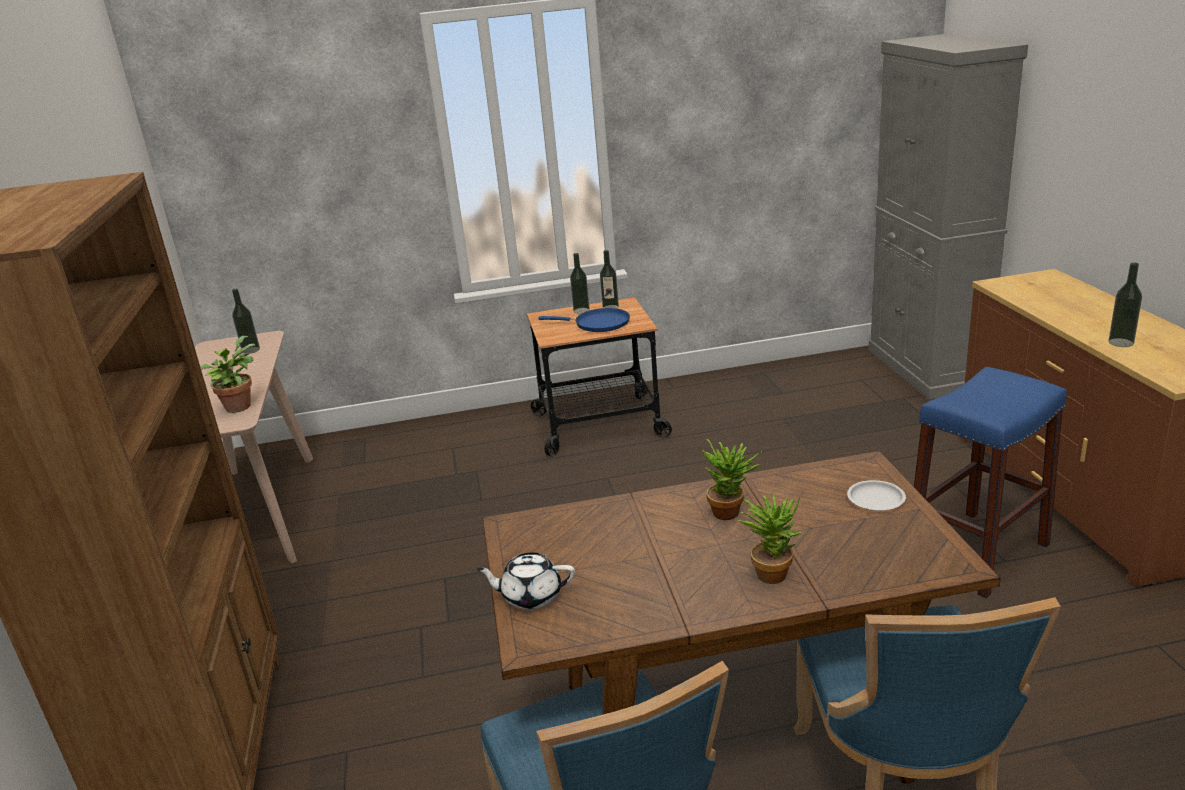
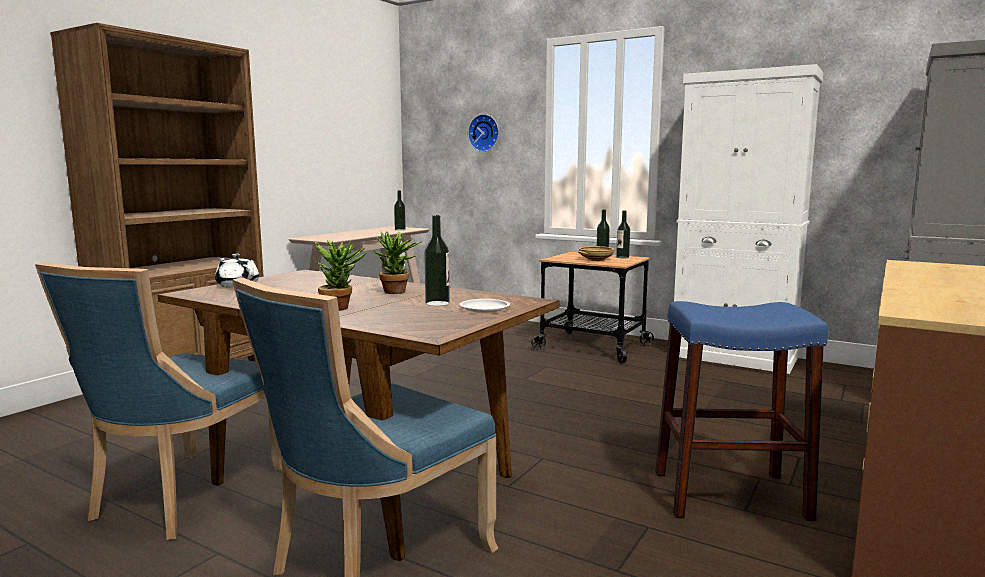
camera: 40 degrees right, 15 degrees down
(239, 405) = (344, 237): potted plant -> none
(333, 164) = (484, 133): none -> wall clock
(598, 324) = (596, 260): blue frying pan -> beige bowl
(738, 382) = (733, 357): none -> white cabinet
(1121, 342) = (924, 293): bottle -> bottle (437, 303)

